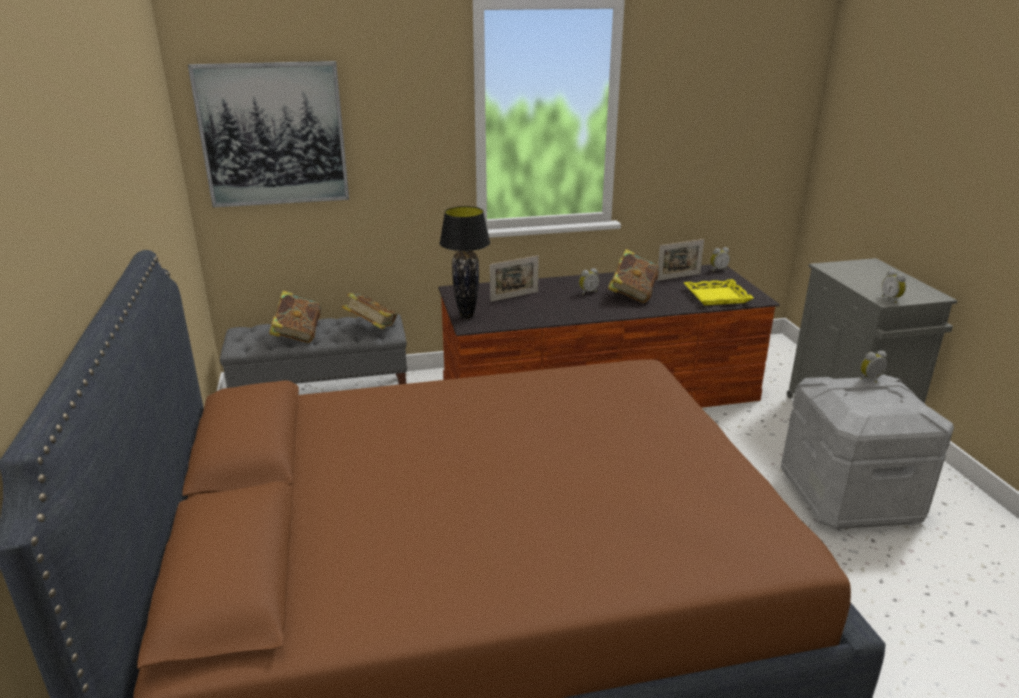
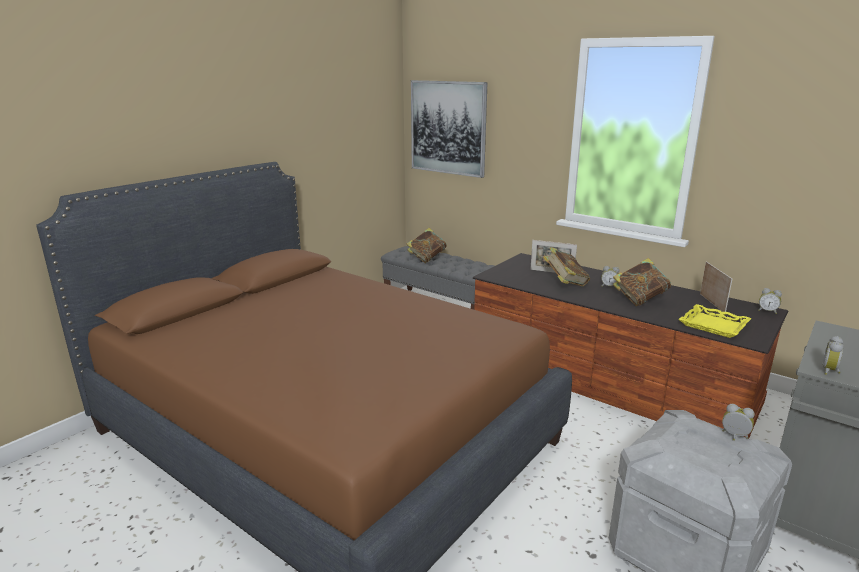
camera: 50 degrees right, 5 degrees down
(371, 329) = (467, 268): book -> book (565, 283)
(467, 316) = (498, 271): black table lamp -> none
(678, 277) = (712, 303): picture frame -> picture frame turned 120 degrees counterclockwise

